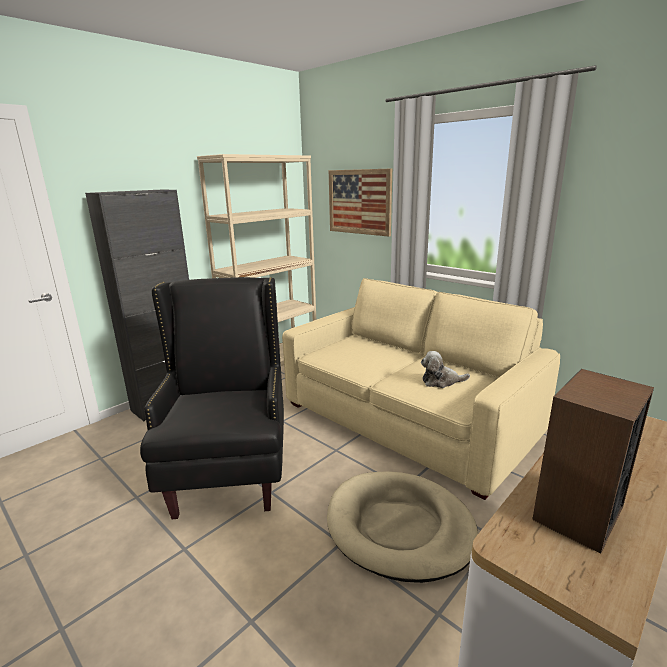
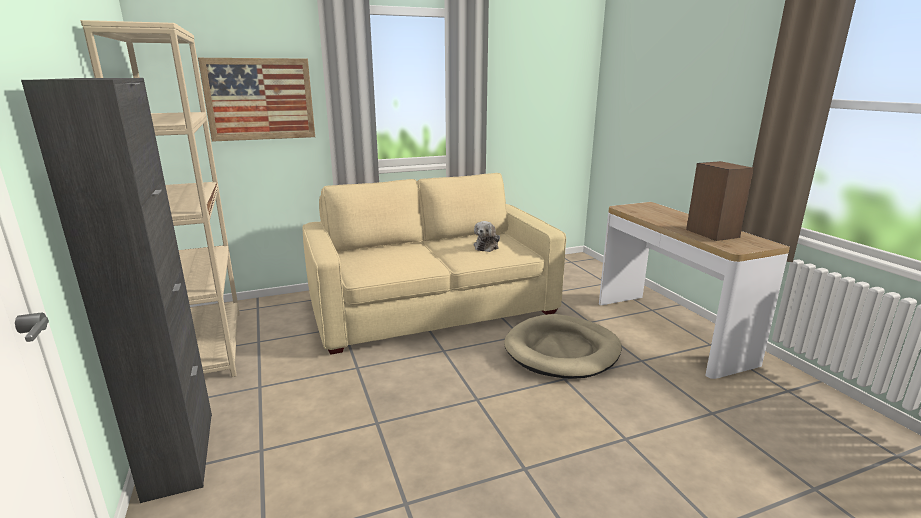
camera: 65 degrees left, 0 degrees up
(229, 473) = (423, 420): black armchair -> none

